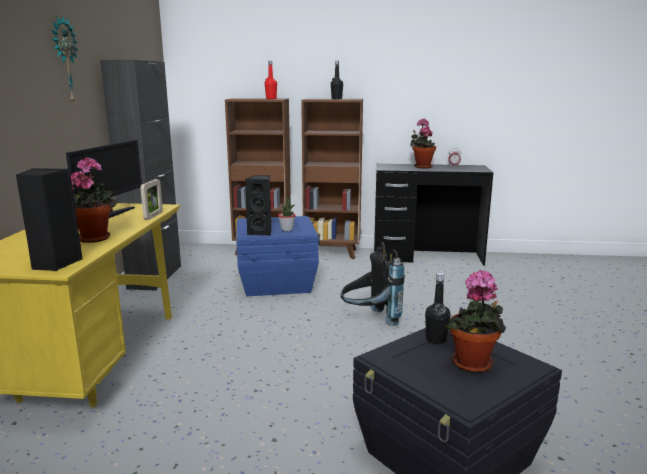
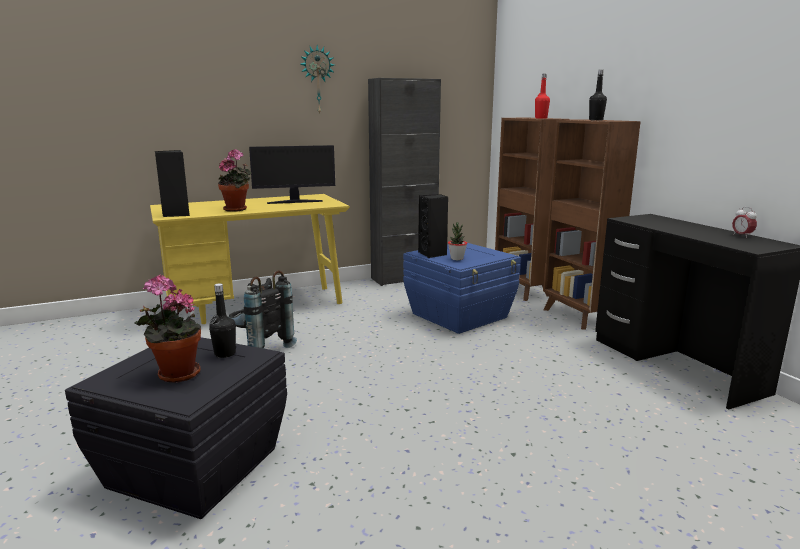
camera: 60 degrees right, 0 degrees up
(153, 216) = (305, 207): picture frame -> none
(370, 320) = (431, 374): black backpack -> black backpack (260, 347)
(421, 166) = (685, 227): potted plant -> none

